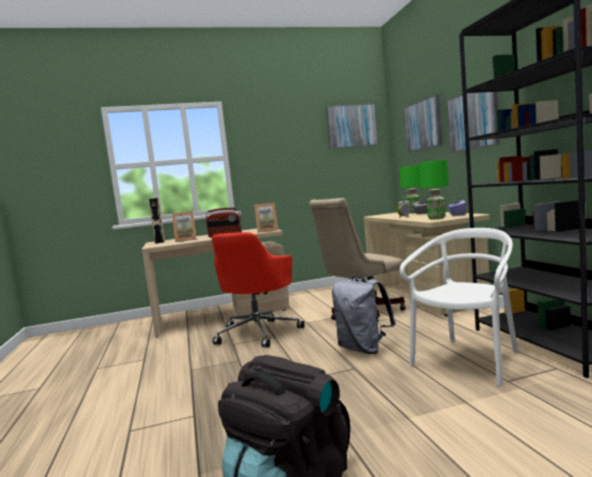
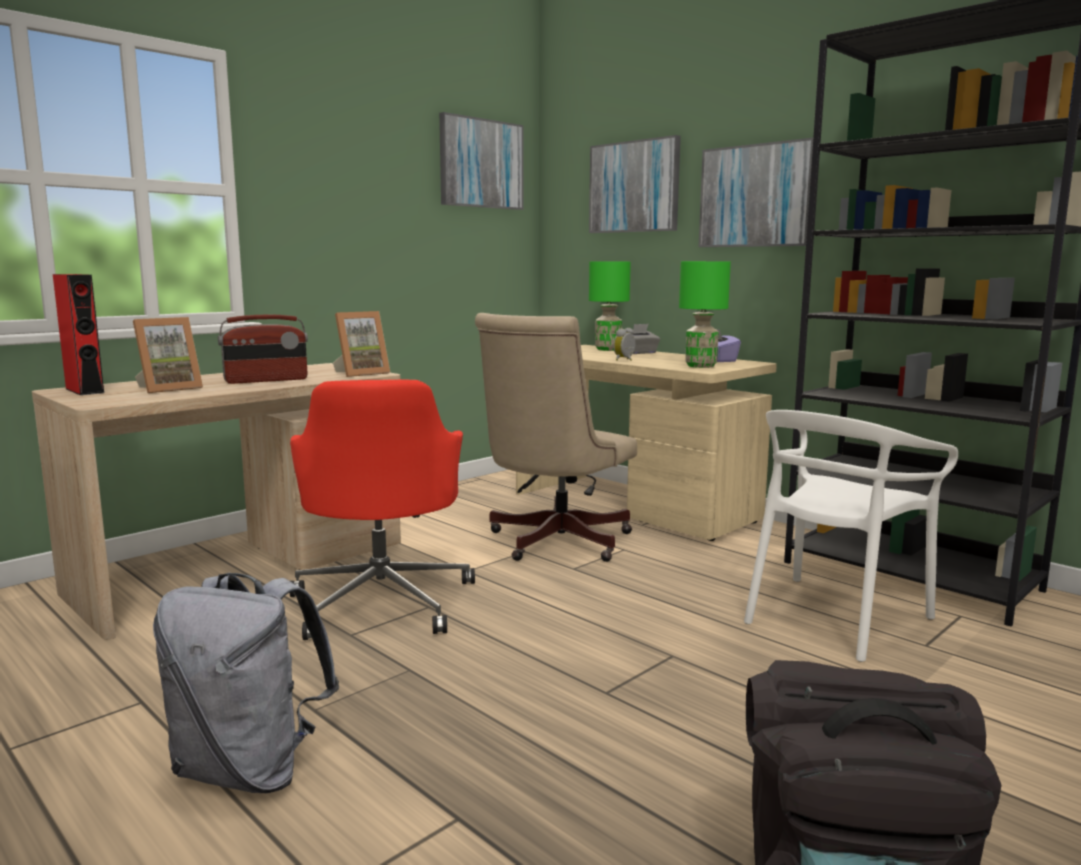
camera: 30 degrees left, 5 degrees up
(160, 242) = (84, 390): beige speaker -> red speaker
(364, 349) = (645, 615): grey backpack -> grey backpack (250, 769)
(467, 360) = (833, 617): white chair -> white chair turned 150 degrees counterclockwise

